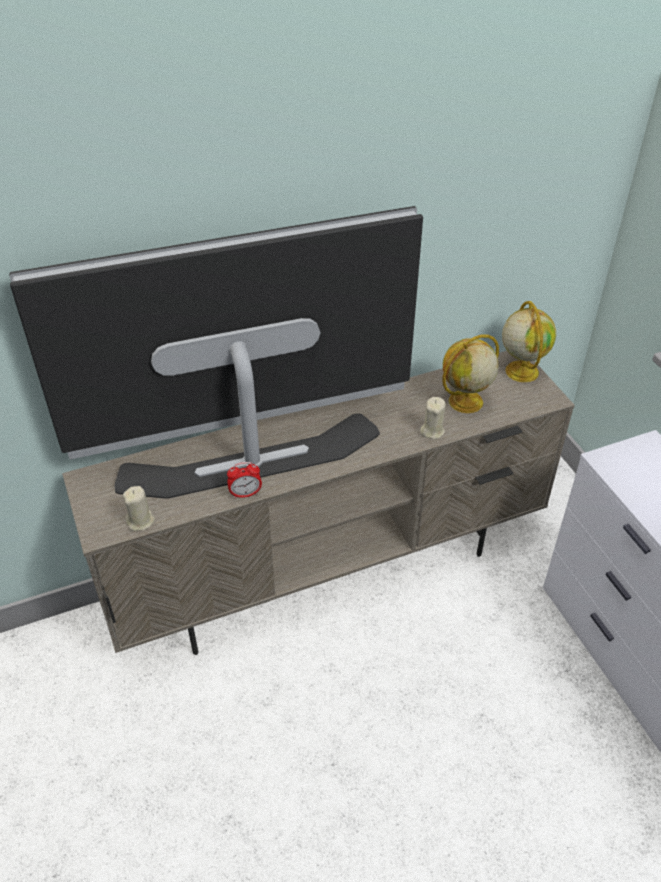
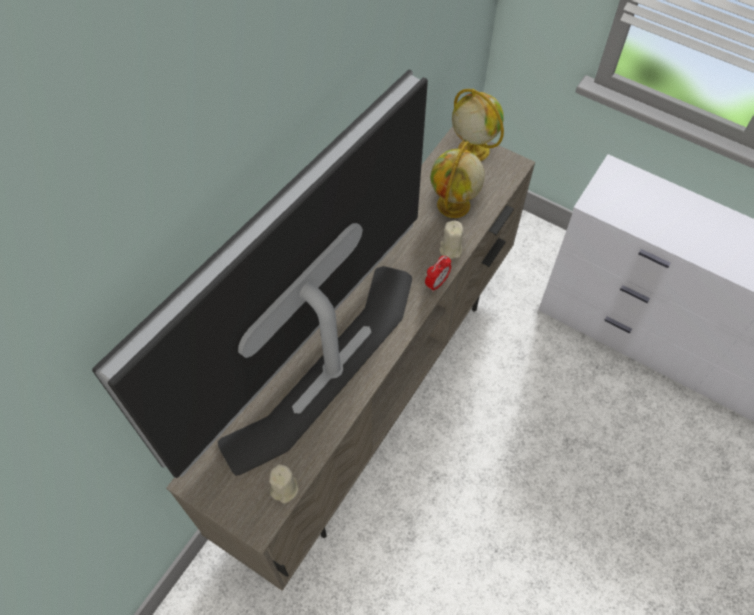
camera: 35 degrees left, 15 degrees up
(245, 494) = (351, 404): alarm clock -> alarm clock (437, 283)

